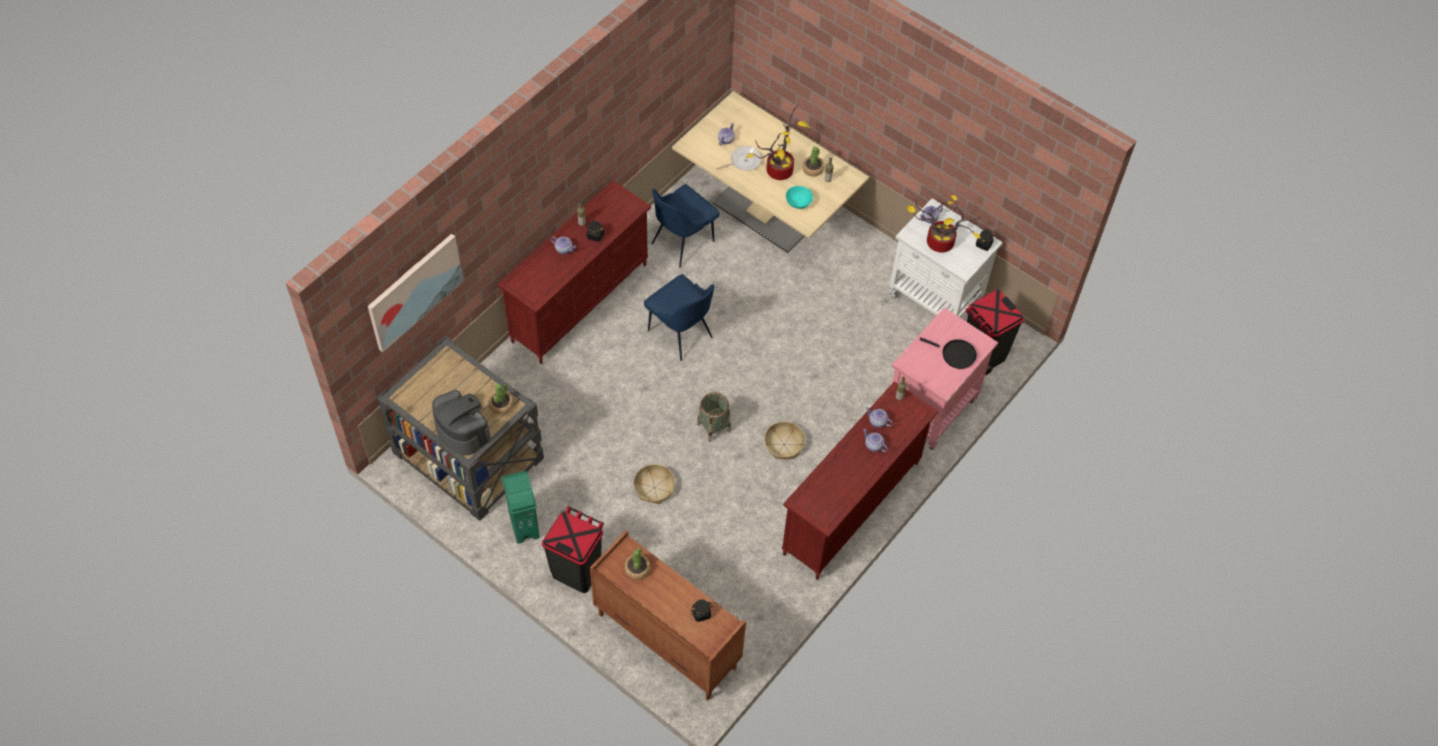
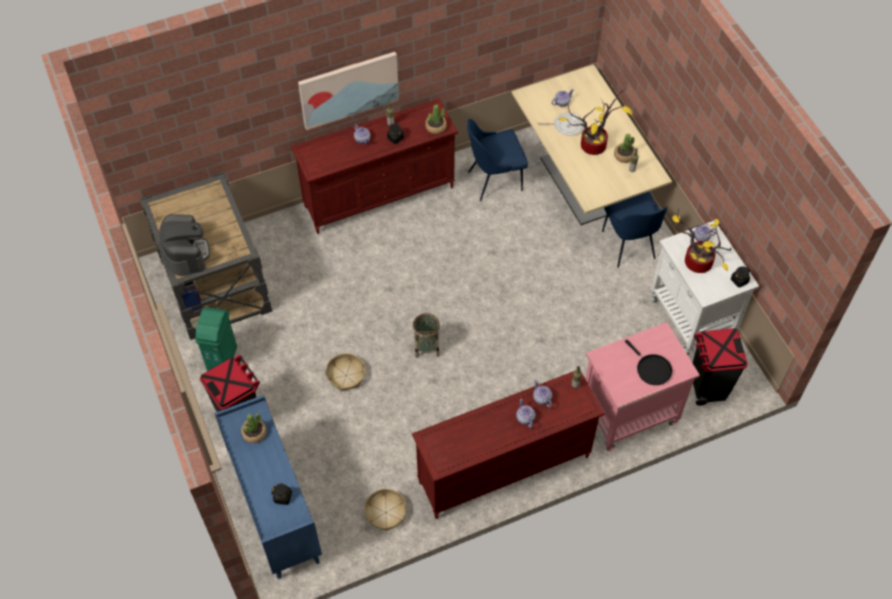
camera: 30 degrees right, 0 degrees up
(414, 291) = (188, 116): picture -> picture (349, 89)
(501, 405) = (231, 246): potted plant -> potted plant (436, 127)
(666, 640) = (276, 510): brown cabinet -> blue cabinet
(681, 334) = (447, 256): blue chair -> blue chair (629, 245)
(784, 444) = (478, 387): basket -> basket (386, 512)
(798, 202) = (593, 179): turquoise bowl -> none

